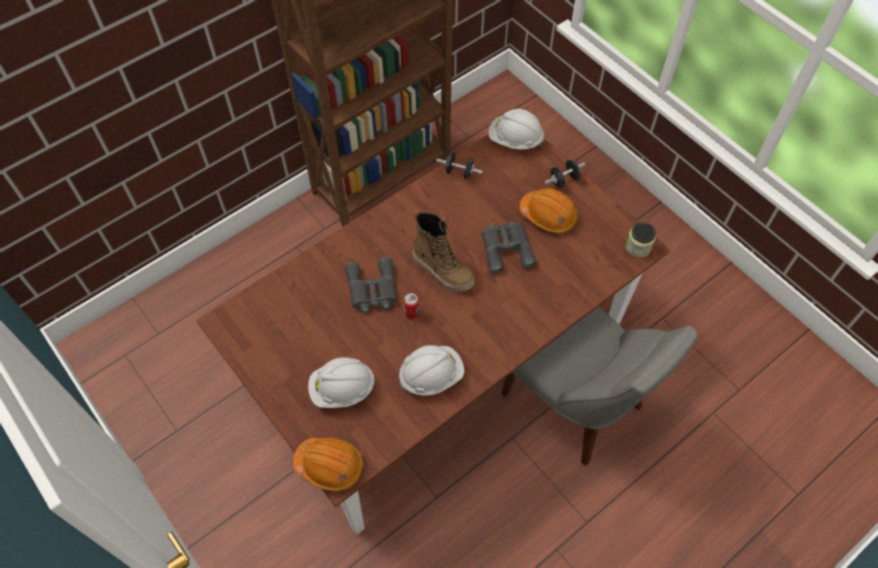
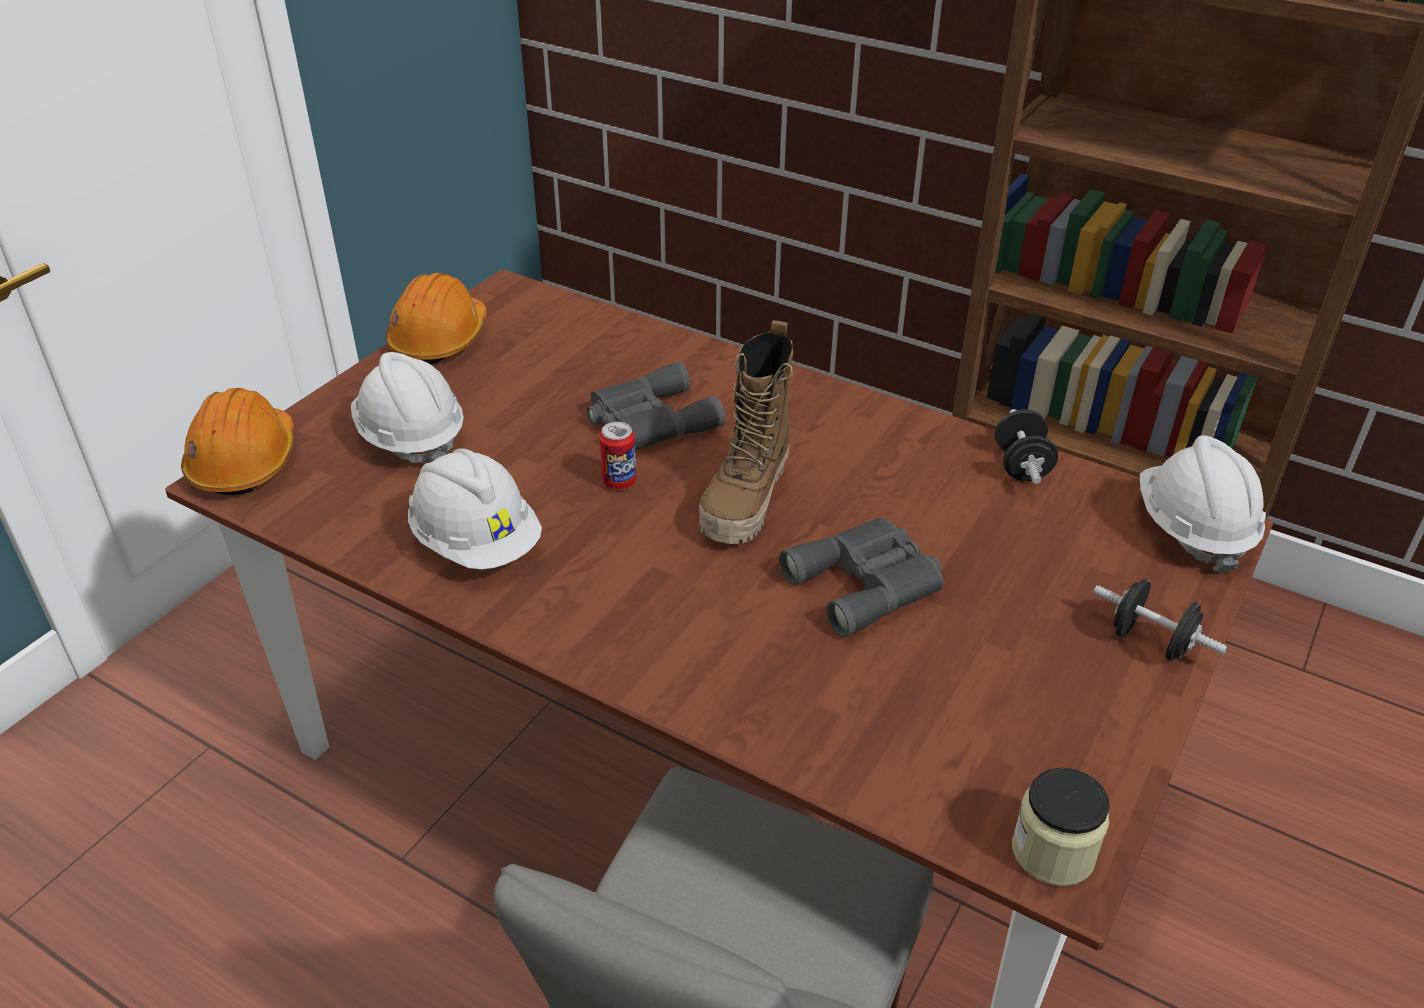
camera: 70 degrees right, 20 degrees down
(548, 215) = (1016, 636): orange hard hat -> orange hard hat (439, 339)

